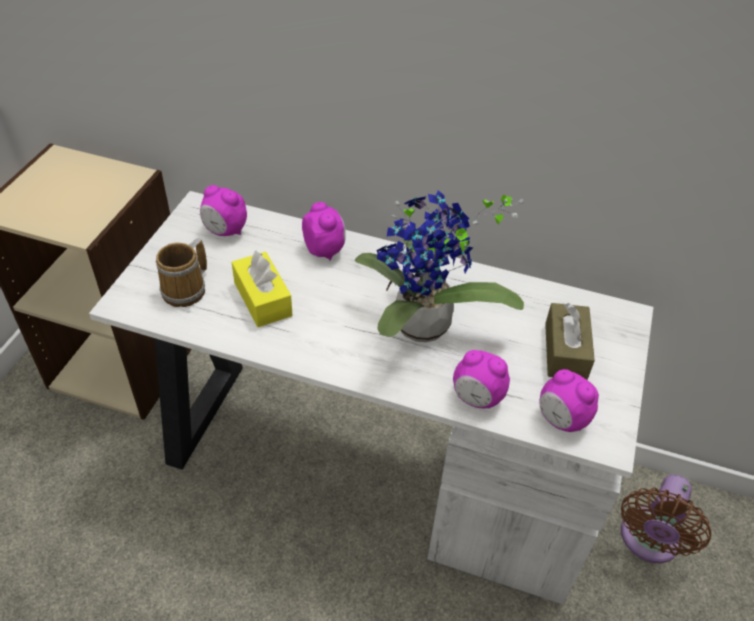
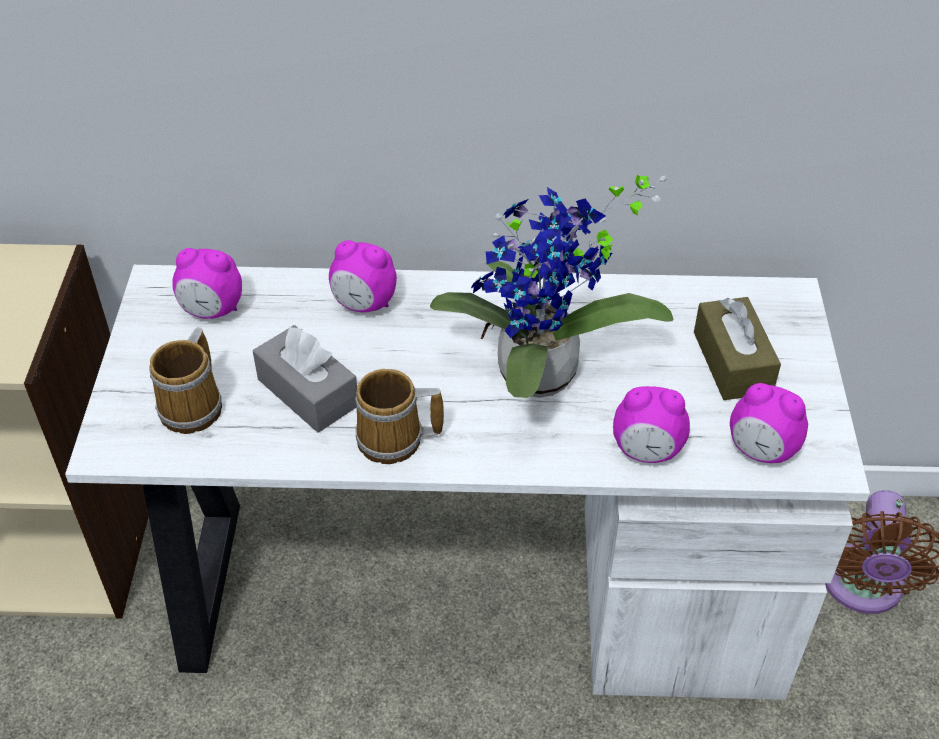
camera: 15 degrees left, 0 degrees up
(262, 299) = (308, 392): yellow tissue box -> grey tissue box
(305, 345) = (394, 440): none -> mug
(324, 250) = (364, 304): alarm clock -> alarm clock turned 150 degrees clockwise

